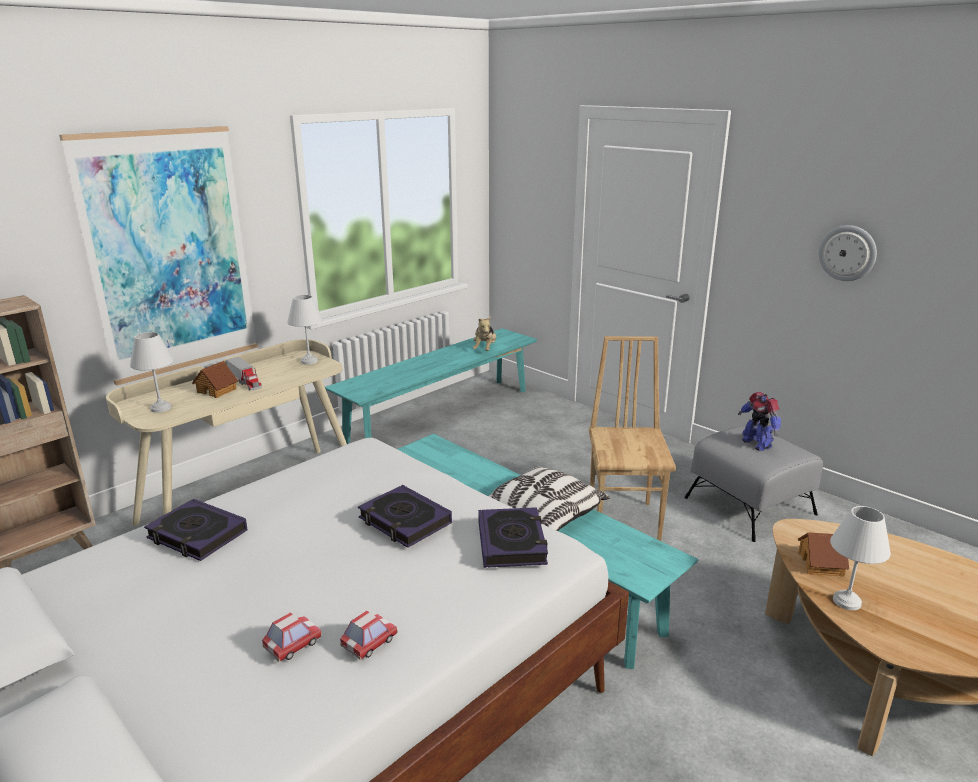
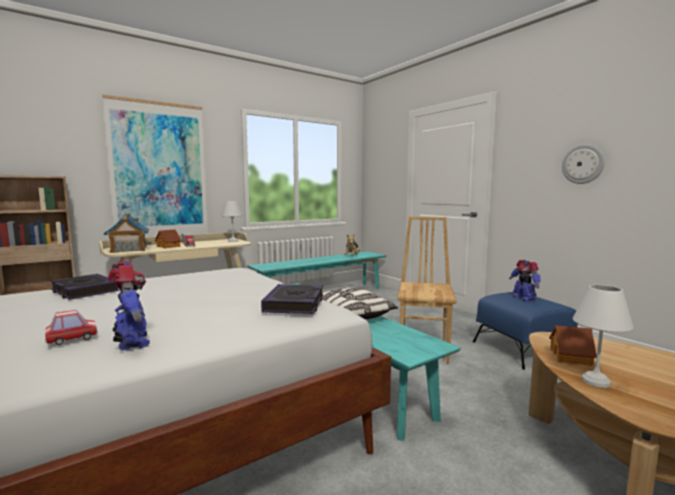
camera: 10 degrees right, 15 degrees down
(160, 408) = (128, 249): white table lamp -> toy house
(369, 643) = (131, 342): toy car -> toy robot
(404, 521) = (226, 292): book -> none
(749, 506) = (522, 350): grey ottoman -> blue ottoman

